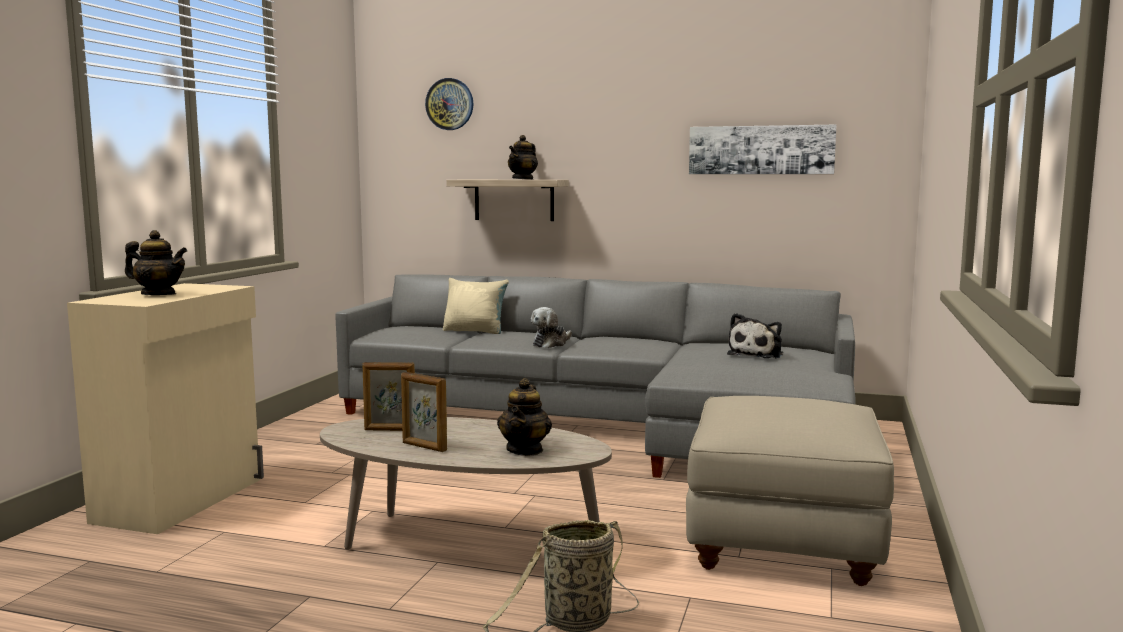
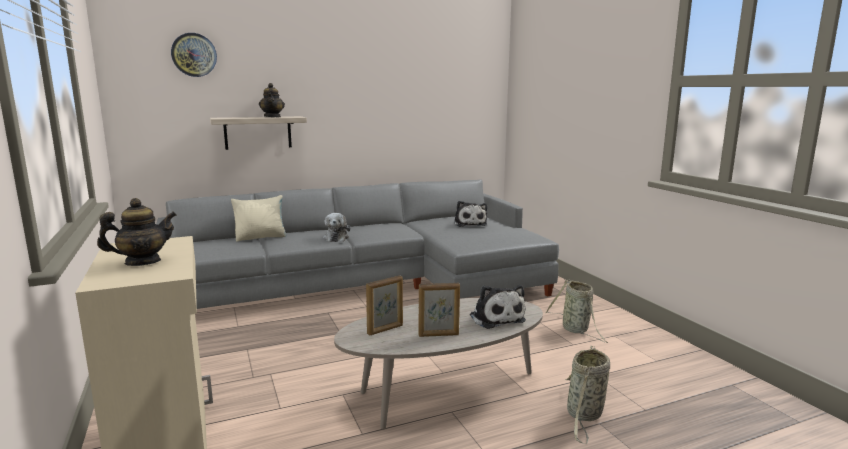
camera: 40 degrees left, 5 degrees up
(525, 450) = (495, 318): teapot -> plush toy
(761, 150) = (427, 95): picture -> none
(783, 544) = (576, 330): beige ottoman -> basket

